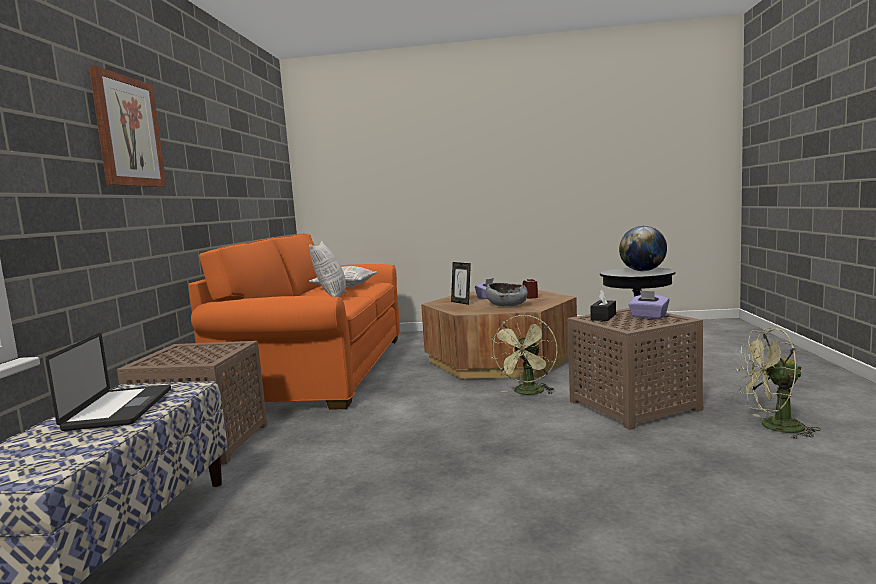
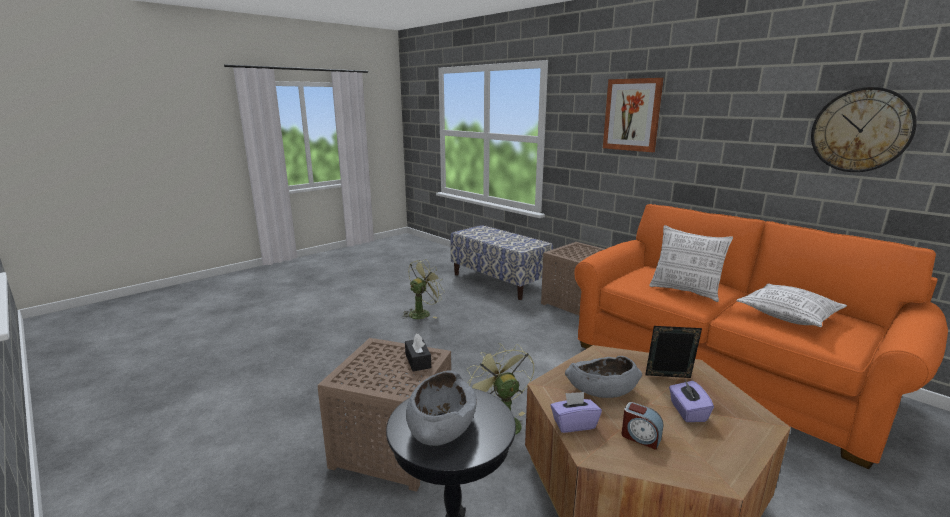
camera: 130 degrees right, 10 degrees up
(120, 409) = (510, 240): laptop -> none
(252, 162) = (861, 130): none -> wall clock
(643, 271) = (441, 425): globe -> grey bowl
(648, 316) = (375, 375): purple tissue box -> purple tissue box (574, 424)
(773, 427) = (259, 467): green fan -> green fan (422, 313)

